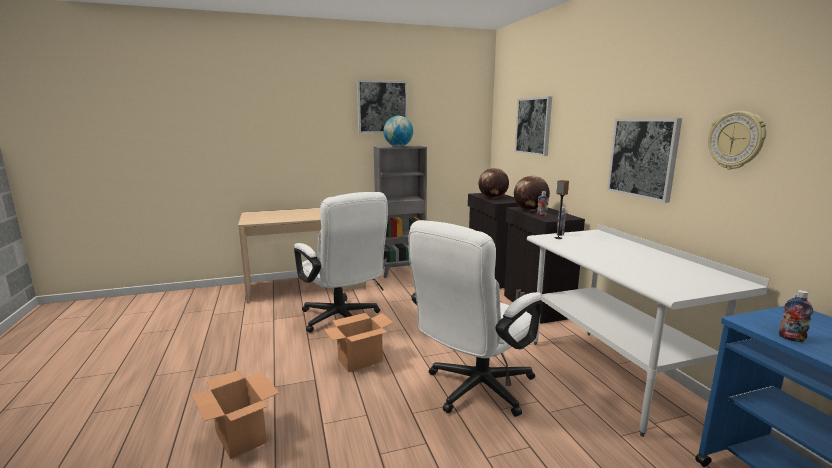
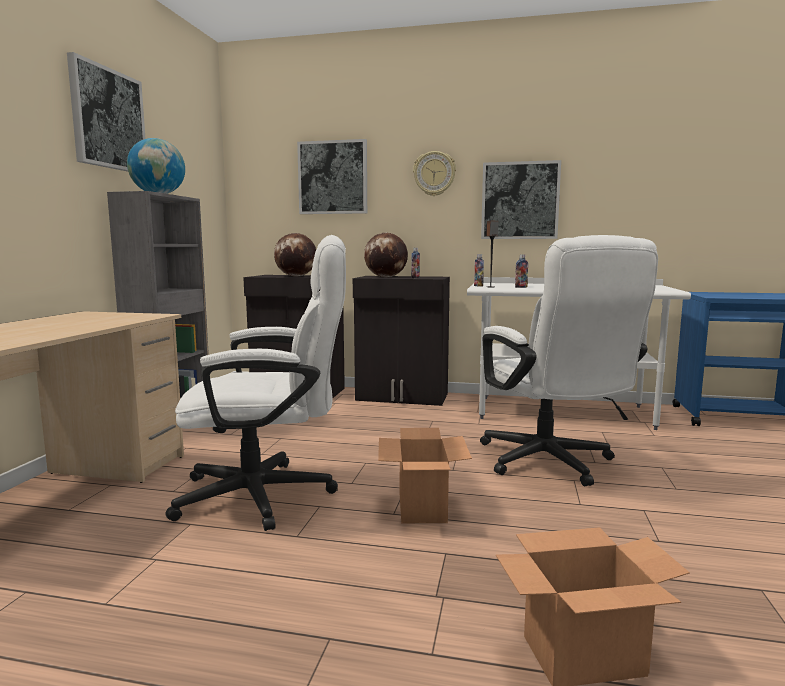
camera: 60 degrees left, 5 degrees down
(736, 140) = (615, 177): wall clock -> wall clock (434, 174)
(791, 338) = (745, 297): bottle -> bottle (521, 287)

